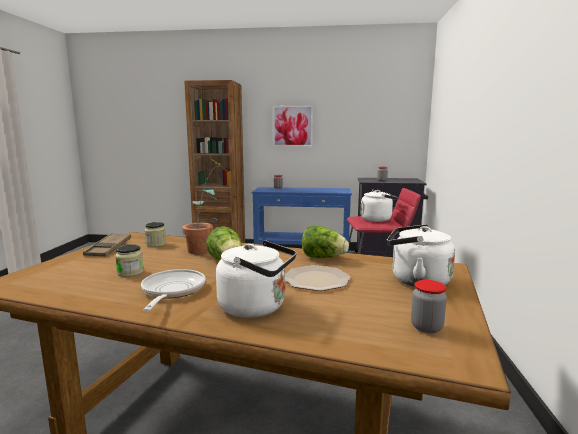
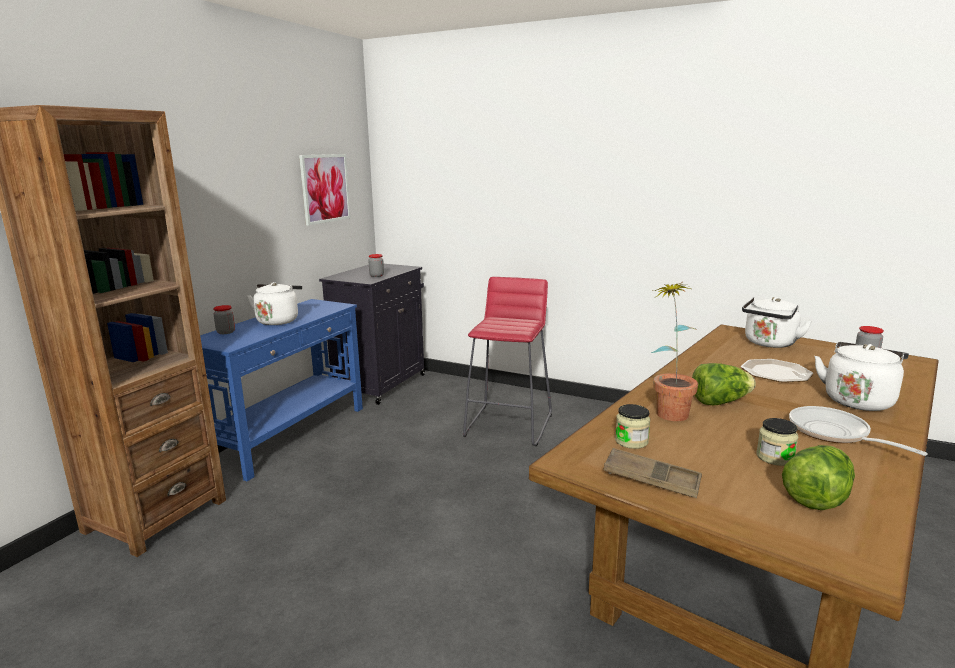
camera: 70 degrees left, 5 degrees up
(171, 291) = (834, 433): frying pan -> frying pan turned 45 degrees clockwise
(292, 126) = (215, 205): picture -> picture (325, 188)
(323, 258) = (705, 361): lettuce -> lettuce (817, 497)
(378, 219) = (505, 322): white kettle -> white kettle (278, 320)

